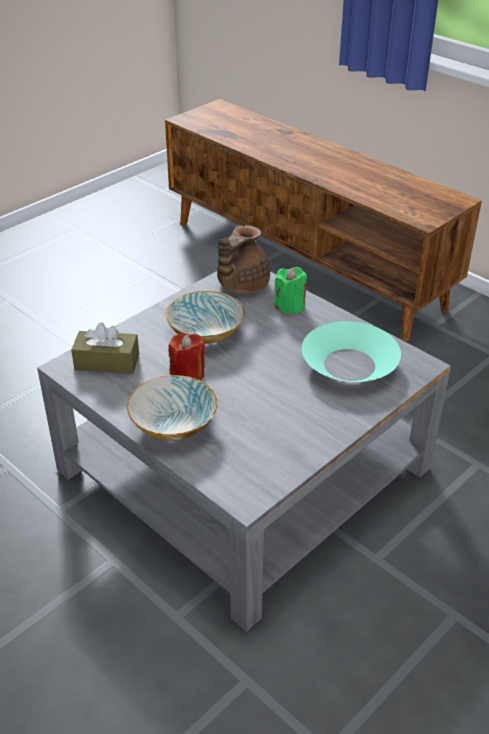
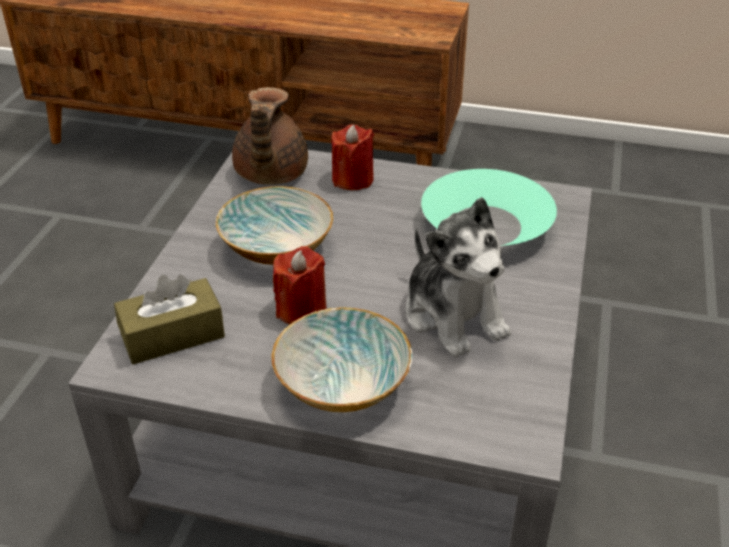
camera: 30 degrees left, 0 degrees up
(274, 412) = (454, 316): none -> plush toy
(290, 305) = (352, 179): green candle -> red candle

